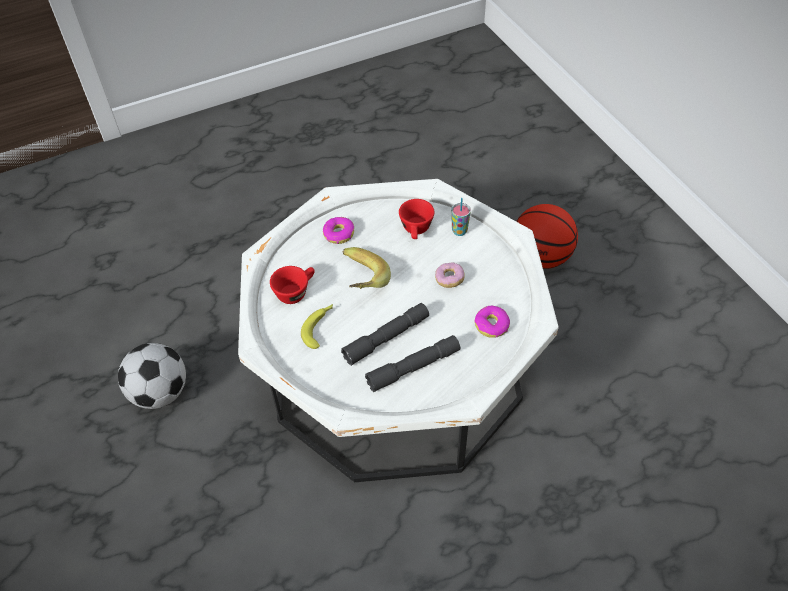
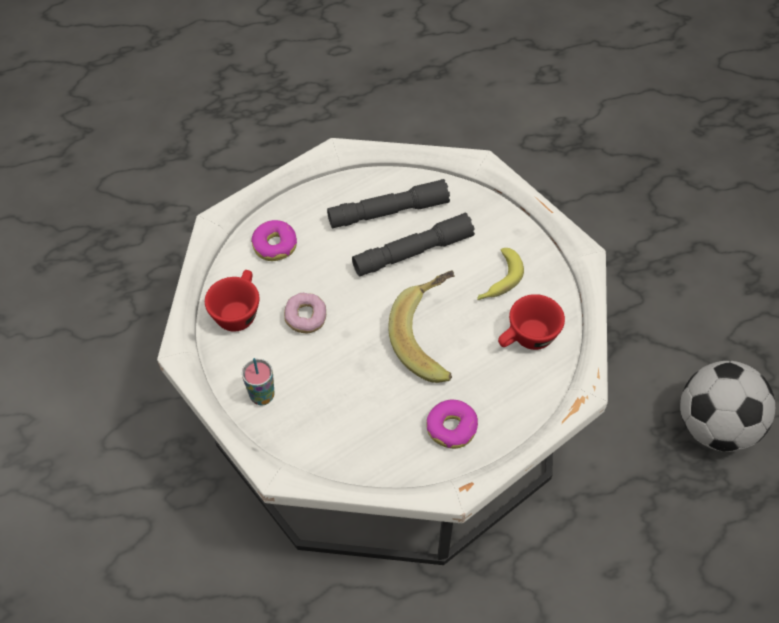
camera: 170 degrees left, 5 degrees up
(416, 230) = (328, 410): red cup -> red cup (238, 310)
(541, 257) = (109, 548): basketball -> none

